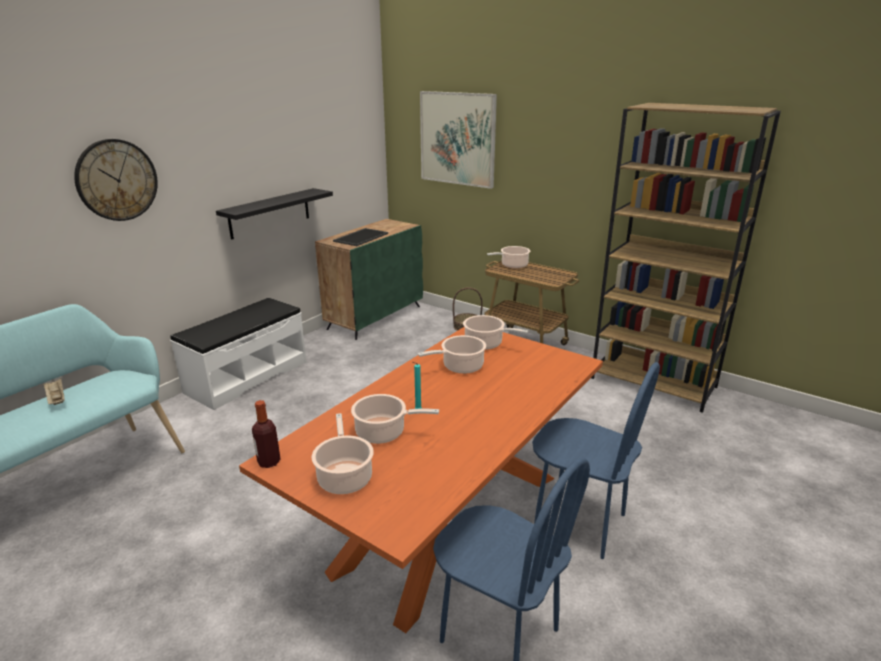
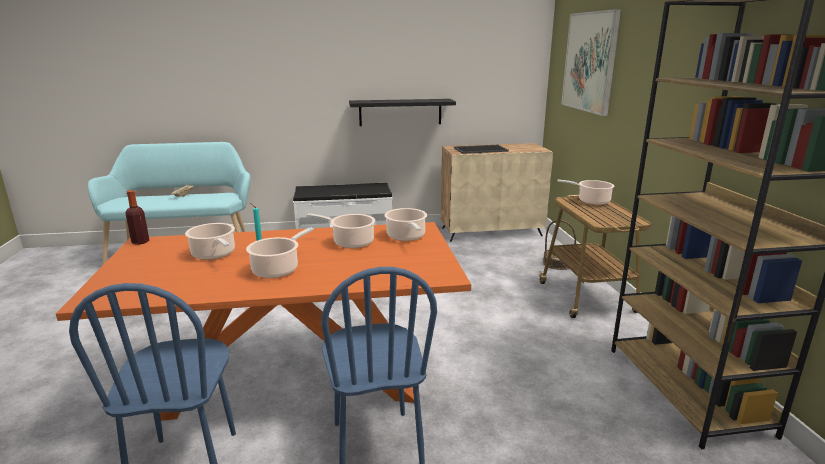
camera: 45 degrees right, 5 degrees down
(117, 180) = (273, 64): wall clock -> none
(344, 476) = (144, 264): cooking pot -> cooking pot (277, 269)
(375, 317) = (491, 232): green cabinet -> beige cabinet

